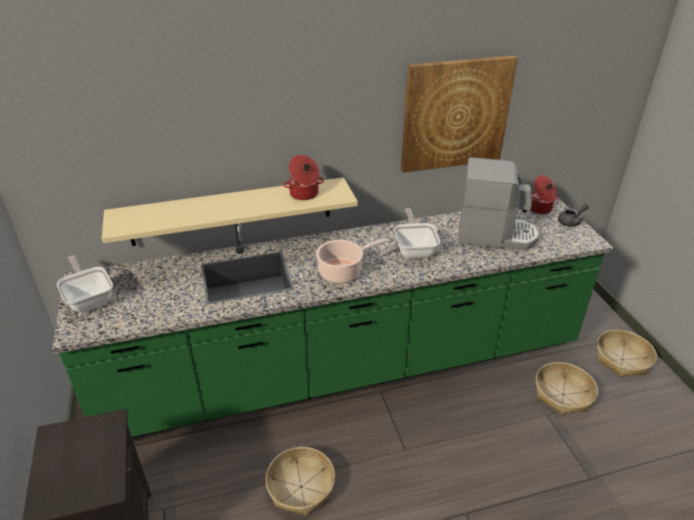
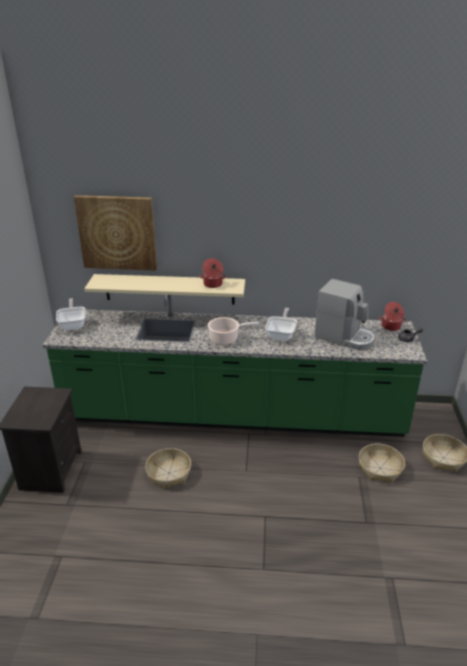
camera: 20 degrees right, 5 degrees down
(455, 114) = (326, 247): picture -> picture (117, 233)

